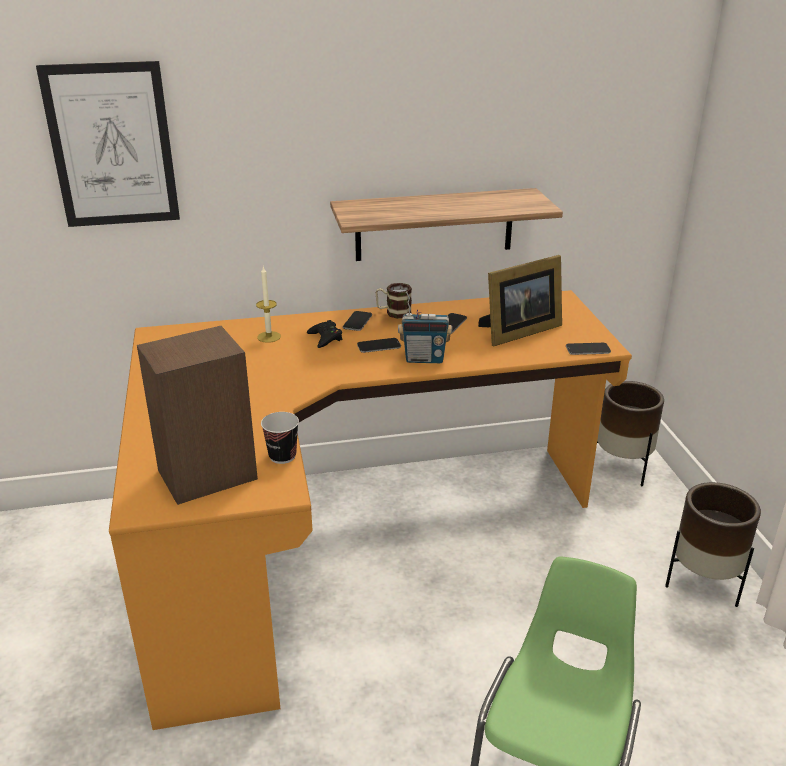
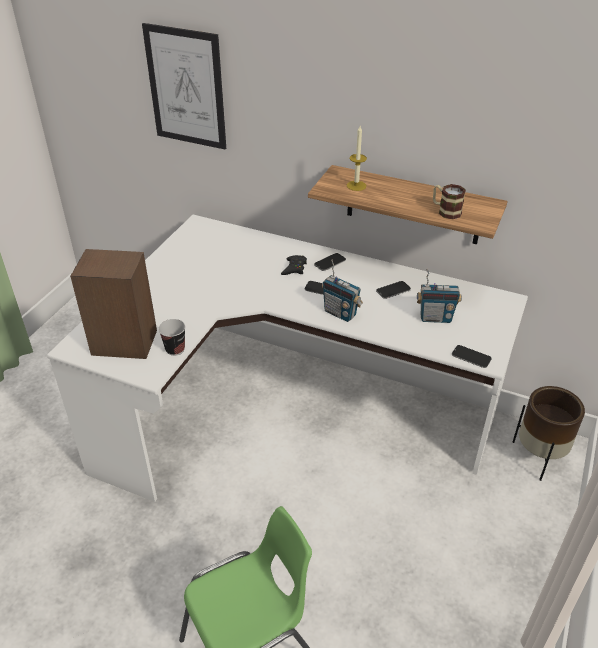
camera: 35 degrees right, 10 degrees up
(269, 337) = (260, 253): candle -> candle (356, 185)
(349, 541) = (286, 415): orange desk -> white desk
(393, 312) = (363, 264): mug -> mug (445, 211)
(518, 332) = (435, 318): picture frame -> radio
(702, 583) = (507, 582): brown planter -> none

